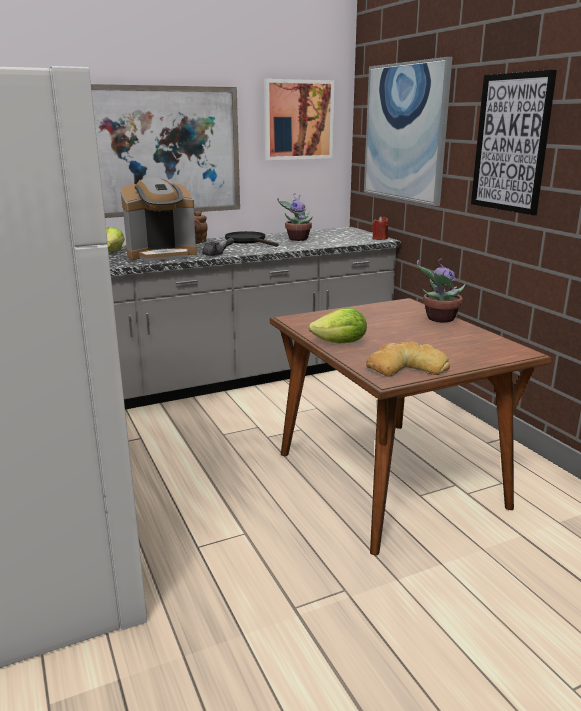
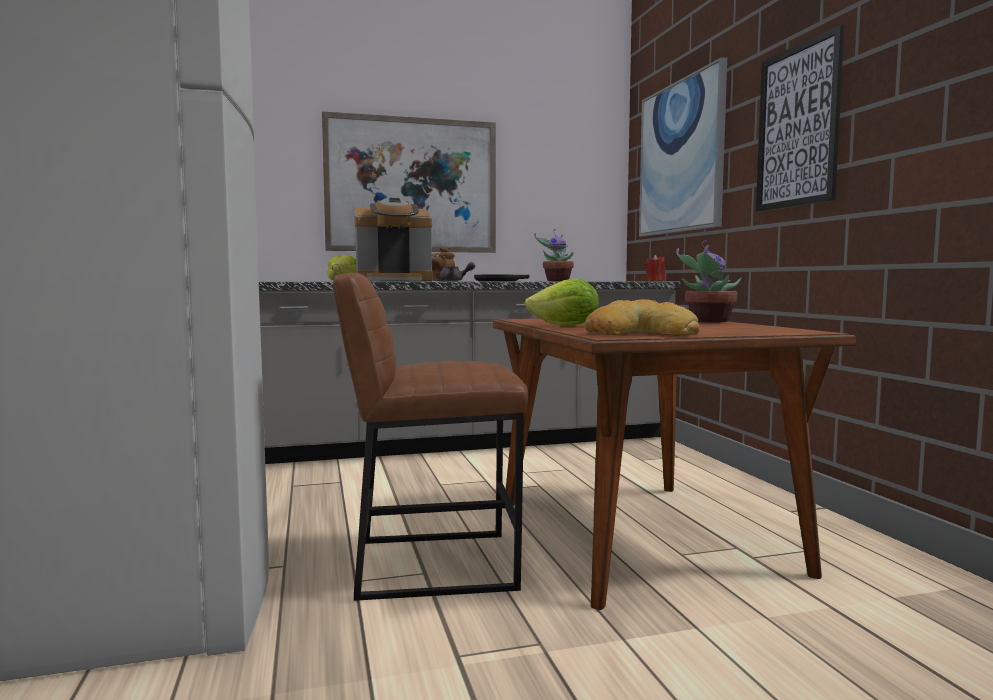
camera: 10 degrees right, 15 degrees down
(247, 524) = (432, 564): none -> brown chair
(298, 120) = (564, 160): picture -> none

